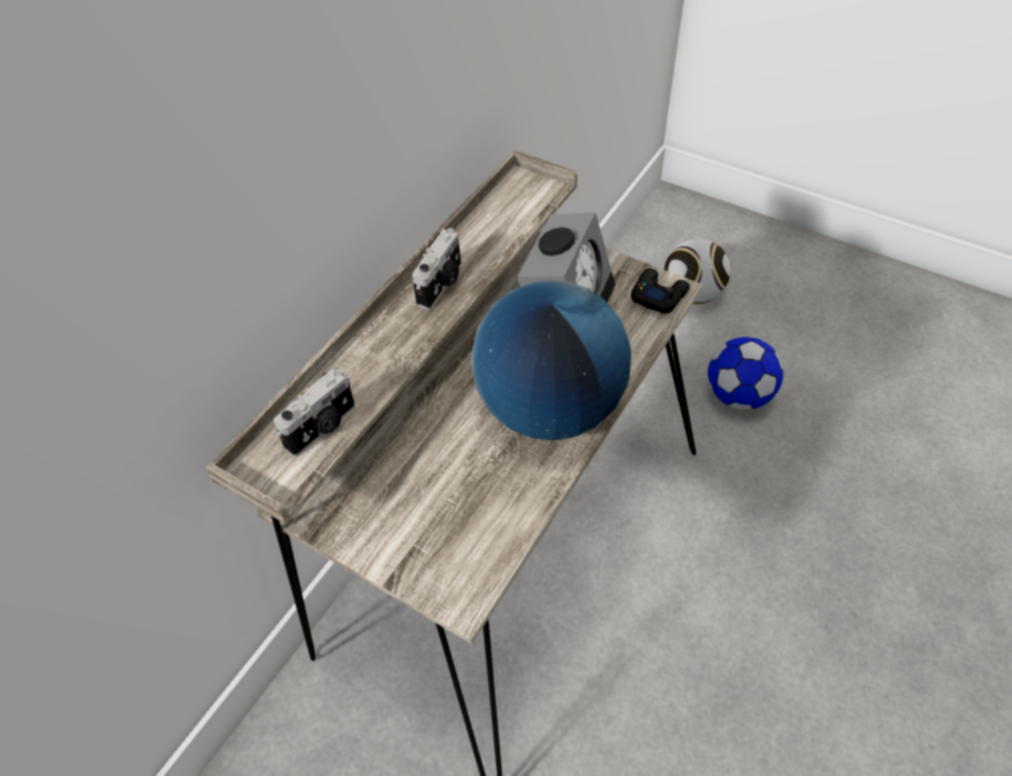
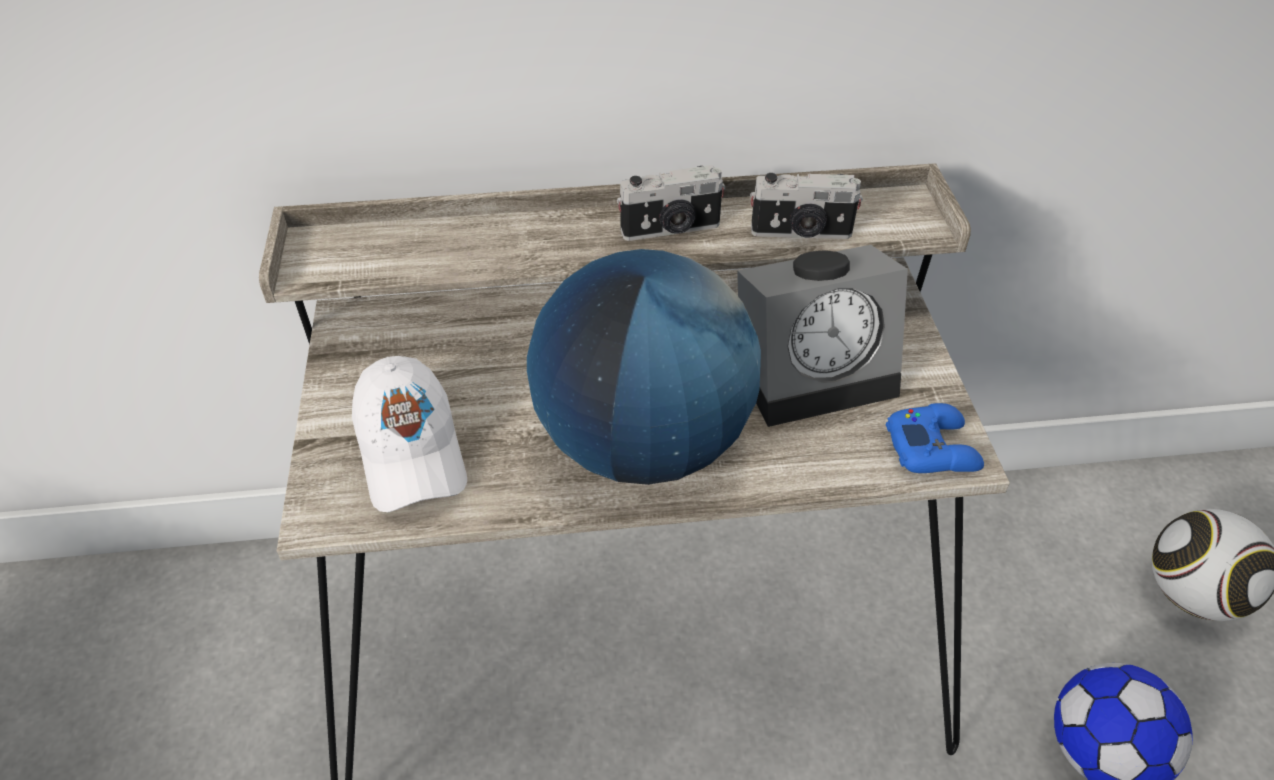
camera: 50 degrees right, 5 degrees down
(323, 428) = (395, 257): camera -> camera (801, 233)
(453, 525) = (411, 451): none -> white cap
(658, 295) = (933, 448): black game controller -> blue game controller

